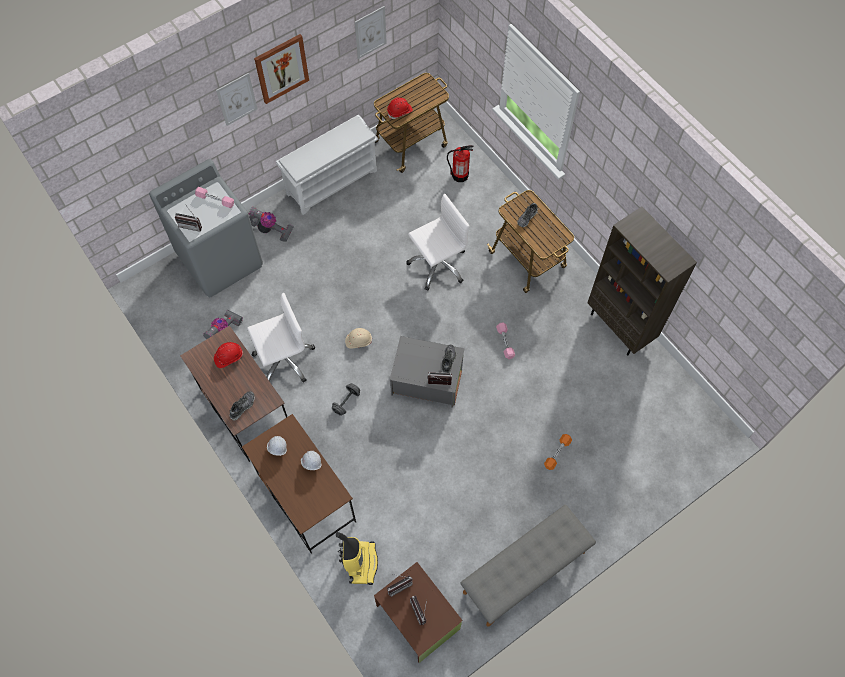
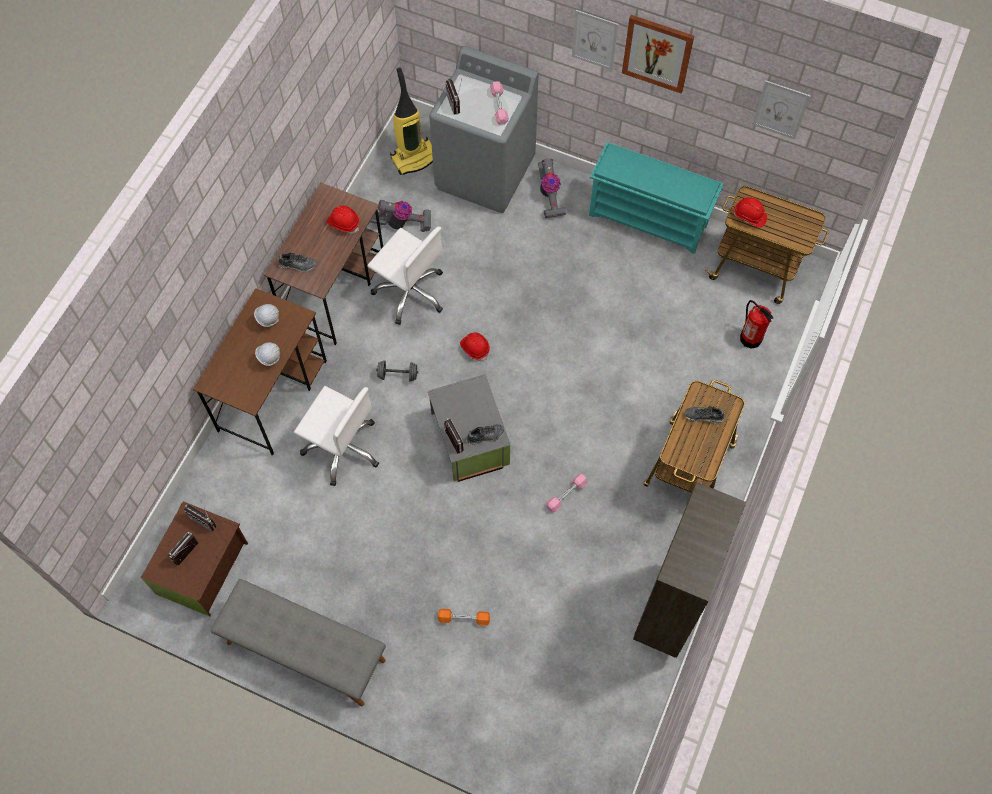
camera: 60 degrees right, 0 degrees up
(332, 181) = (649, 219): white shoe rack -> turquoise shoe rack
(358, 340) = (475, 348): beige hard hat -> red hard hat
(361, 562) = (231, 483): vacuum cleaner -> vacuum cleaner (414, 158)
(437, 264) = (618, 376): white office chair -> white office chair (342, 448)

